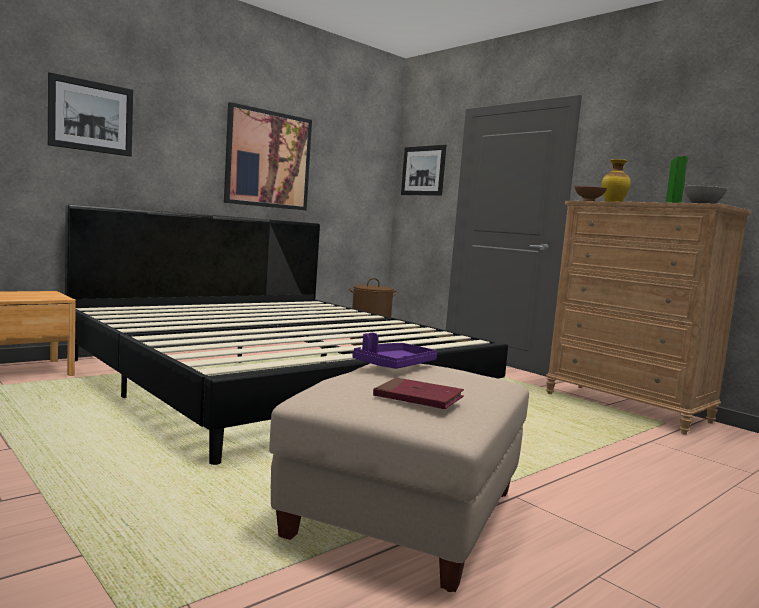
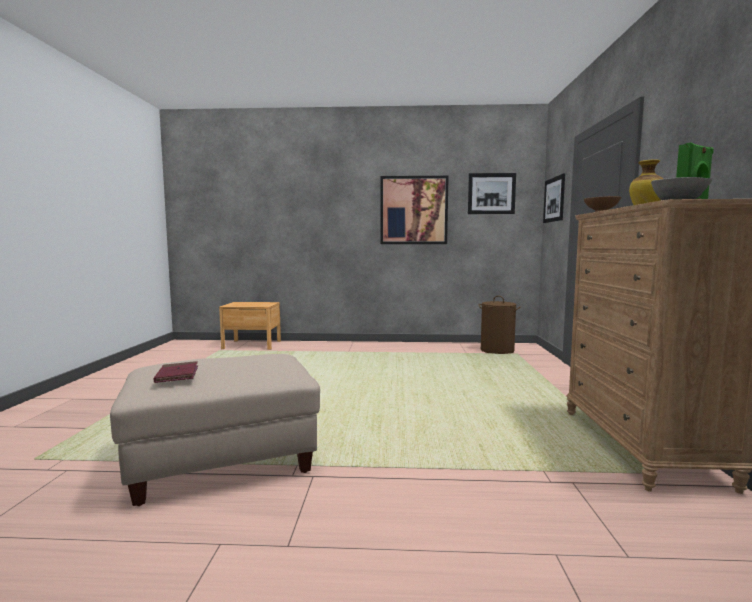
camera: 45 degrees right, 0 degrees up
(91, 116) = (295, 202): picture -> picture (491, 193)
(276, 380) = (361, 366): bed -> none
(394, 365) = (248, 356): purple tray -> none

